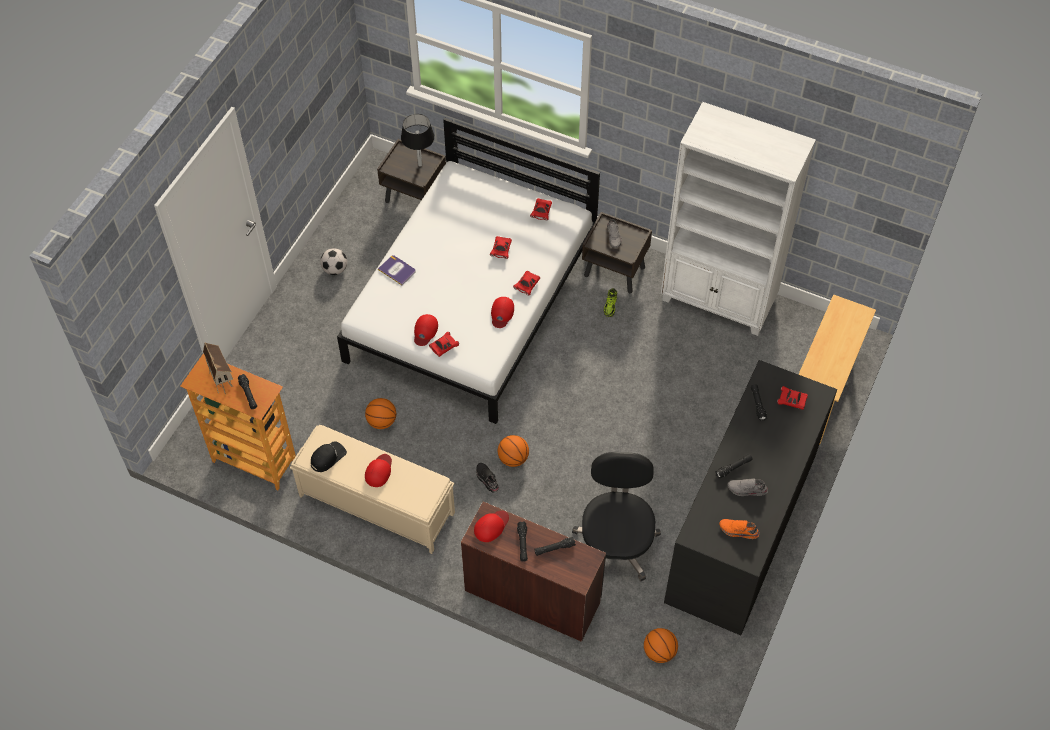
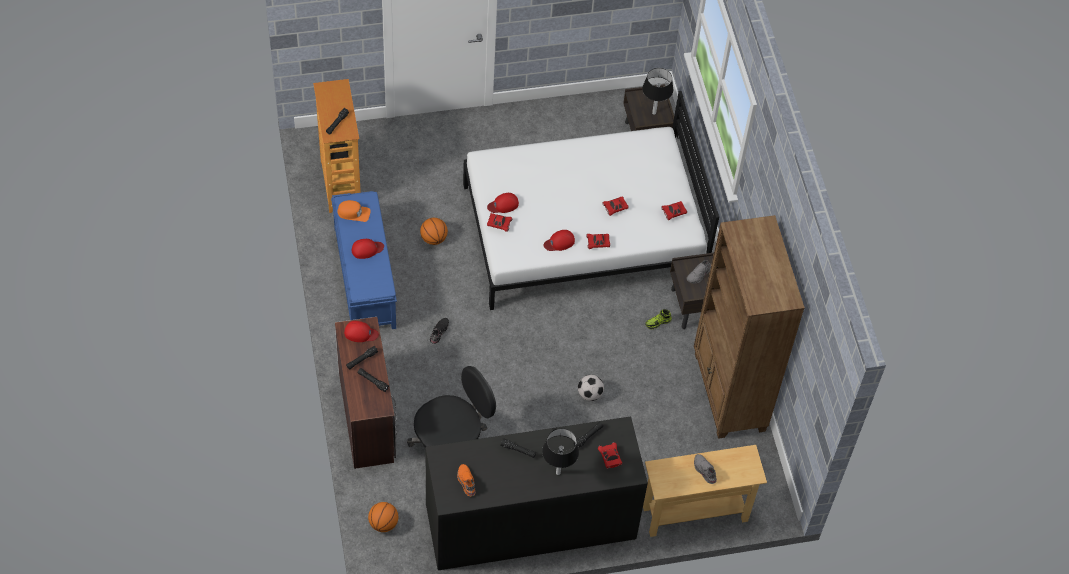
camera: 50 degrees right, 0 degrees up
(223, 382) = (335, 103): toy house -> none
(327, 457) = (354, 213): black cap -> orange cap
(335, 269) = (537, 129): football -> football (589, 394)
(375, 504) = (364, 277): beige bench -> blue bench
(397, 270) = (541, 156): book -> none
(513, 458) = (469, 338): basketball -> none
(719, 300) = (728, 393): white bookcase -> brown bookcase
(746, 490) = (505, 469): grey shoe -> grey shoe (704, 470)
(779, 451) = (558, 473): none -> black table lamp

